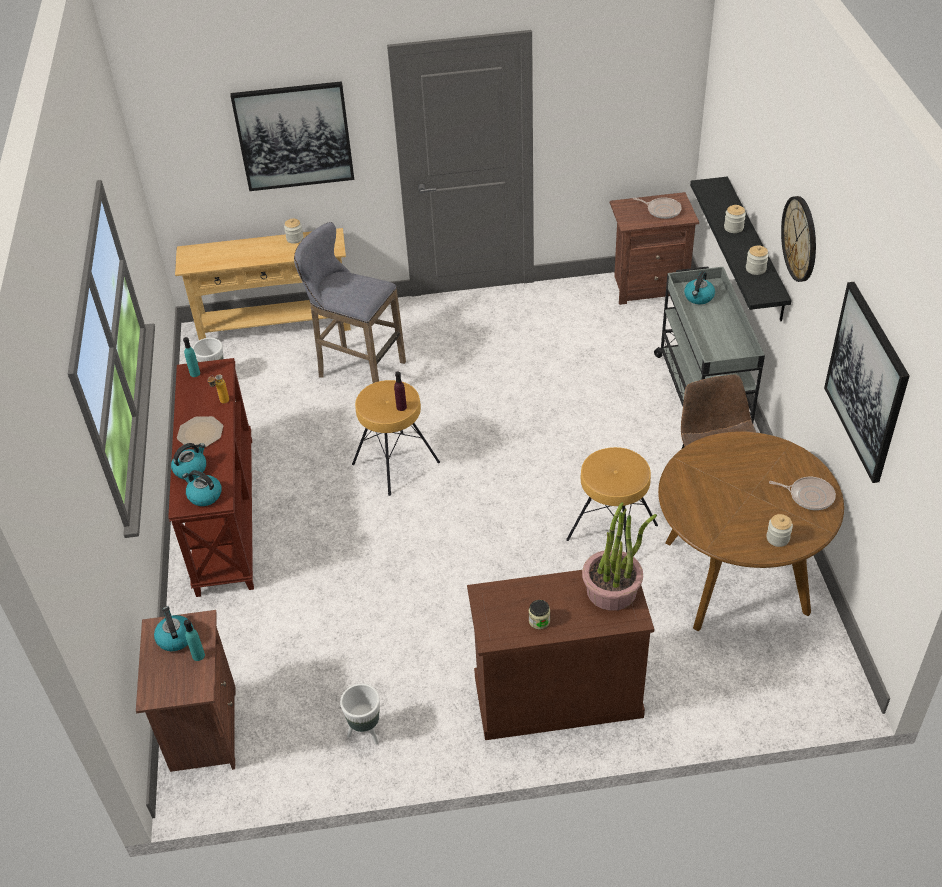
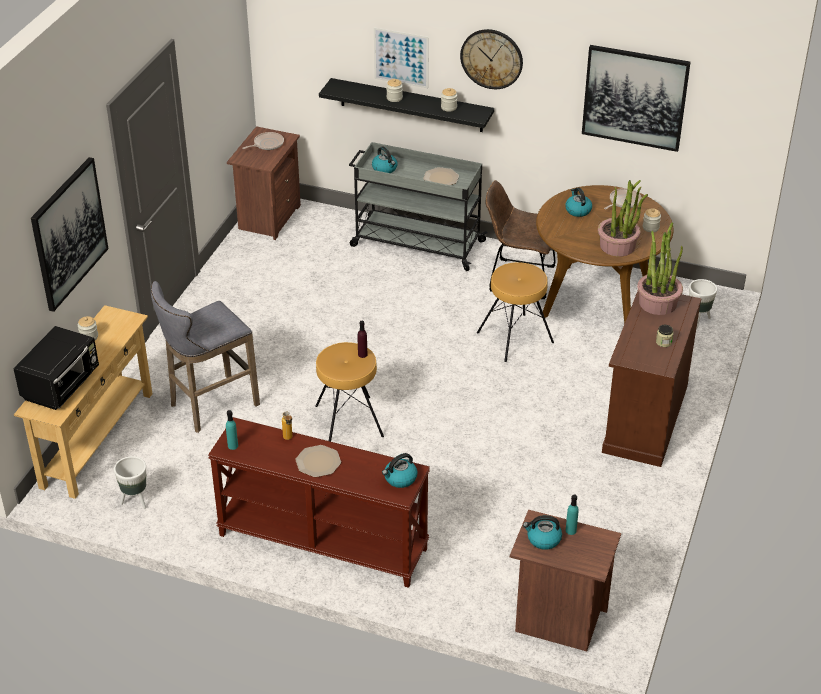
camera: 65 degrees left, 5 degrees down
(191, 469) = (360, 479): kettle -> kettle (577, 210)
(224, 253) = (62, 385): none -> black microwave
(365, 732) = (616, 526): white planter -> white planter (697, 320)
(713, 521) = (618, 246): none -> potted plant
(721, 340) = (440, 178): none -> plate
(759, 188) = (401, 57): none -> picture

